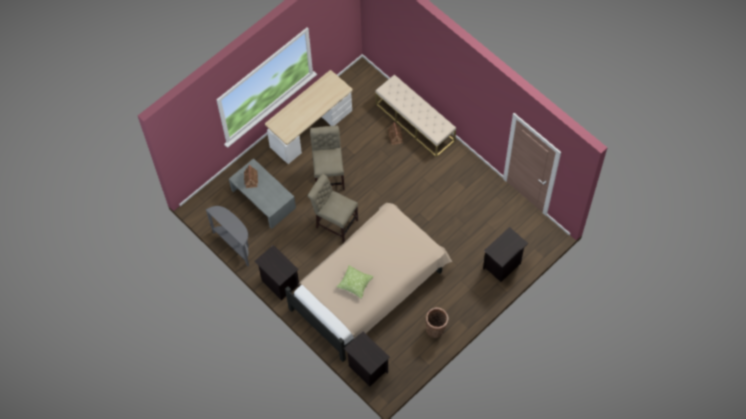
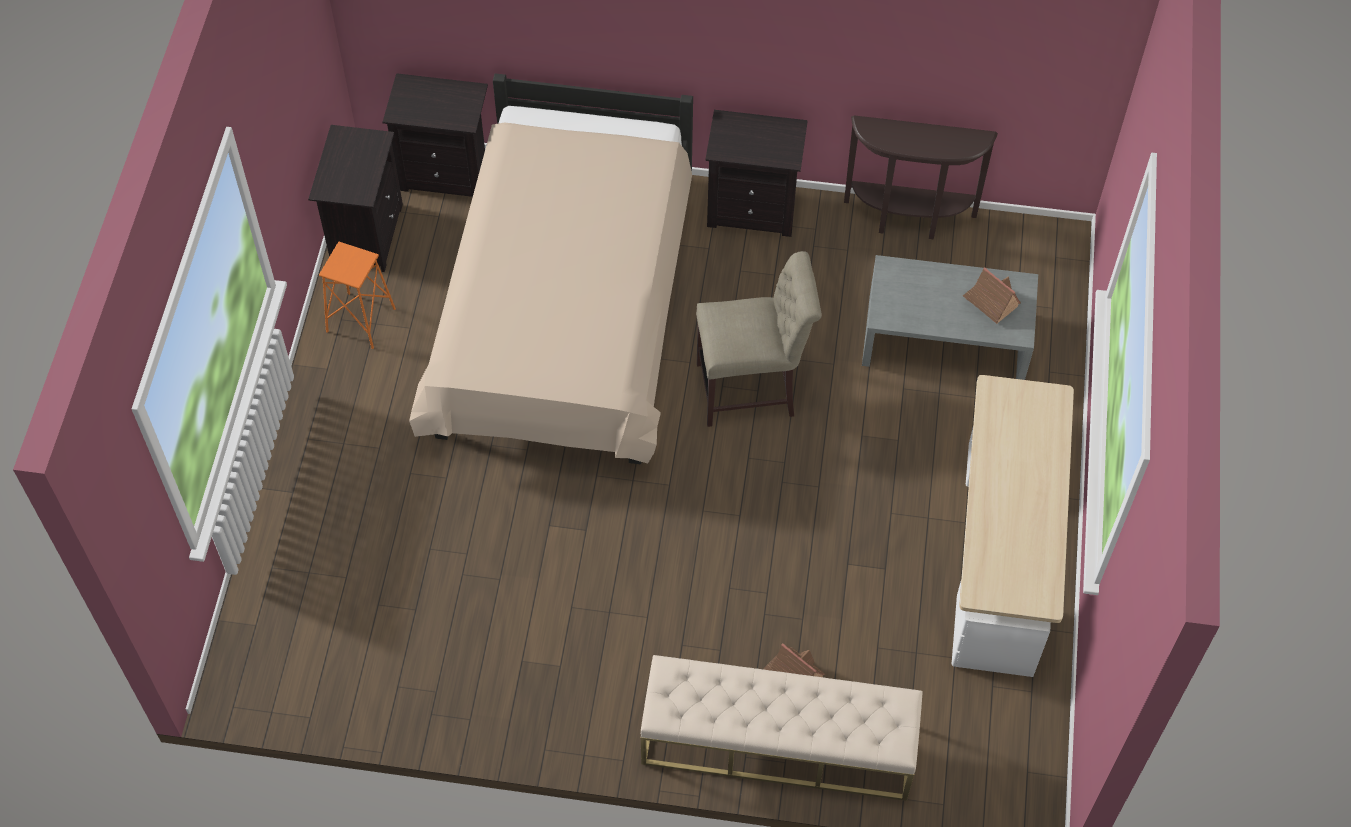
camera: 140 degrees right, 5 degrees down
(235, 245) = (909, 220): grey console table -> brown console table
(329, 175) = (859, 480): beige chair -> none
(355, 283) = (565, 203): pillow -> none
(436, 329) = (361, 321): basket -> orange stool
(502, 266) = (306, 537): black nightstand -> black nightstand (365, 234)

